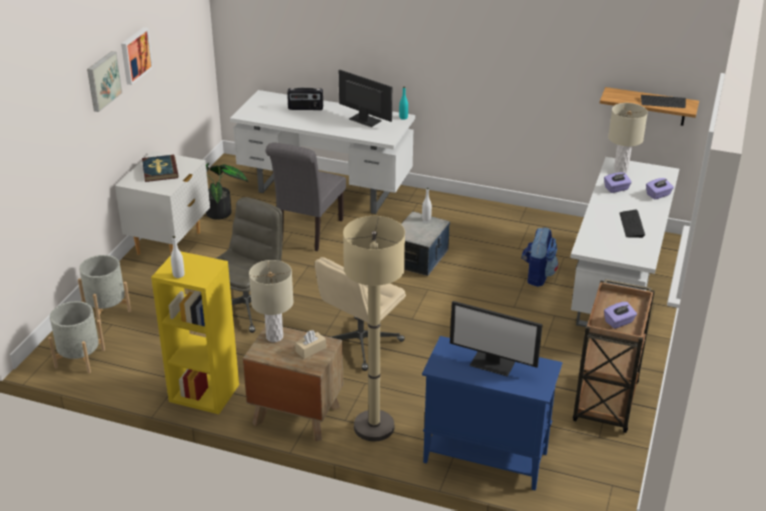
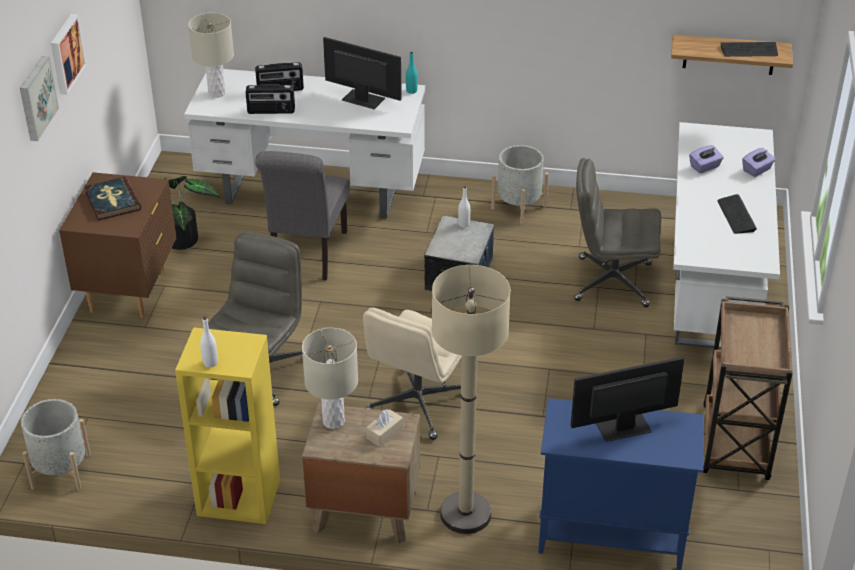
camera: 10 degrees left, 5 degrees up
(107, 309) = (75, 397): grey planter -> grey planter (518, 207)
(170, 243) = (129, 291): white nightstand -> brown nightstand
(294, 122) = (271, 111): none -> radio
(493, 363) = (622, 427): monitor -> monitor turned 150 degrees clockwise
(537, 275) = (611, 282): backpack -> grey office chair
(619, 322) = (756, 352): purple tissue box -> none
(620, 170) = (703, 139): beige table lamp -> beige table lamp (216, 93)

